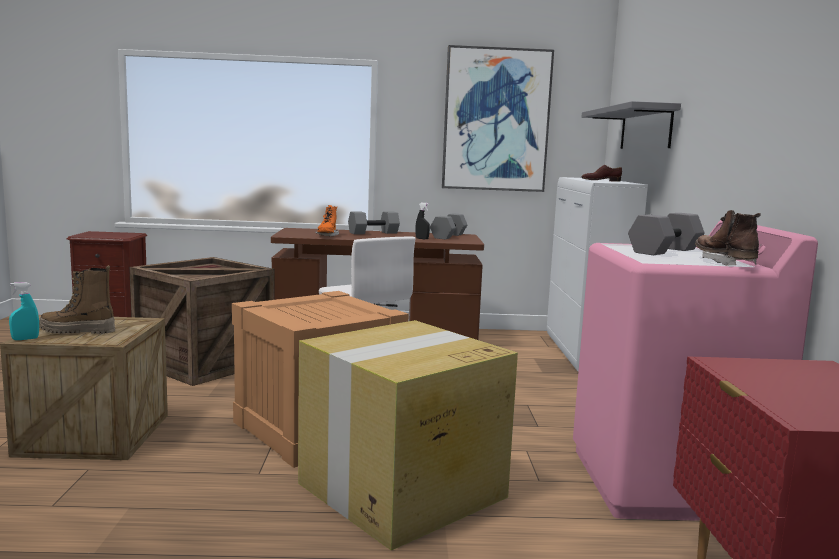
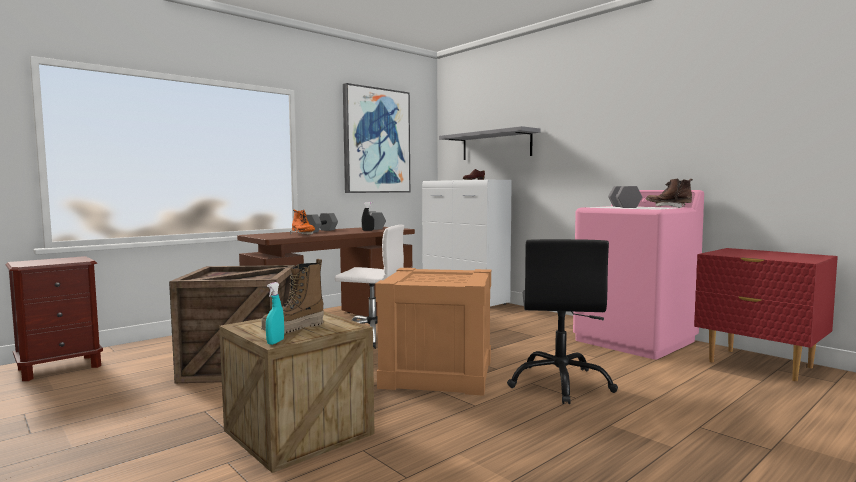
camera: 40 degrees left, 5 degrees down
(400, 491) = (560, 383): cardboard box -> black office chair

